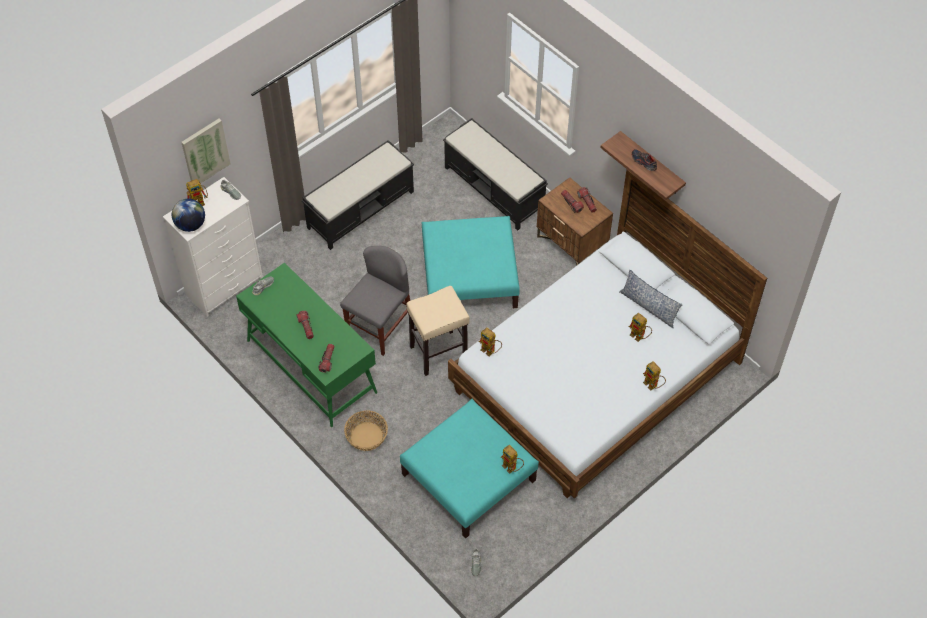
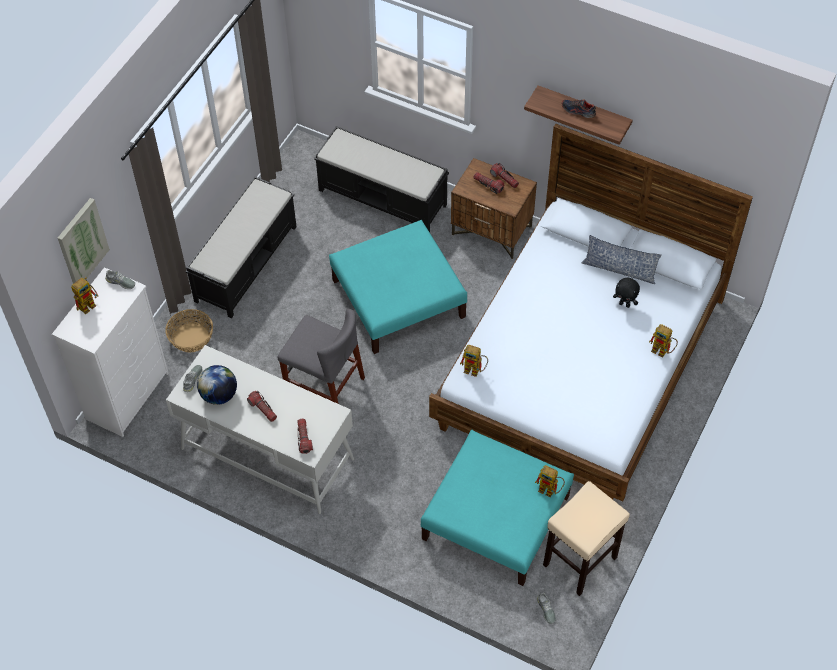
camera: 20 degrees left, 0 degrees up
(190, 225) = (90, 333): globe -> globe (219, 395)
(311, 365) = (267, 453): green desk -> white desk
(366, 436) = (364, 511): basket -> basket (191, 337)
(379, 327) = (325, 385): grey chair -> grey chair turned 105 degrees clockwise
(439, 352) = (402, 392): beige stool -> beige stool (580, 560)
(639, 337) = (624, 304): toy robot -> black plush toy

